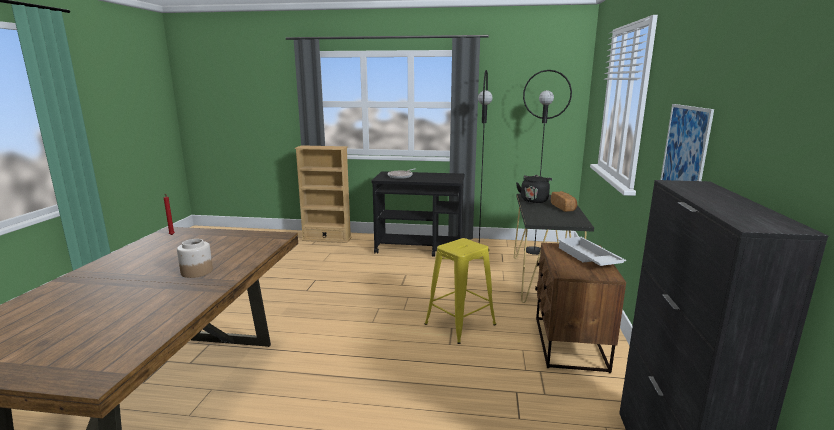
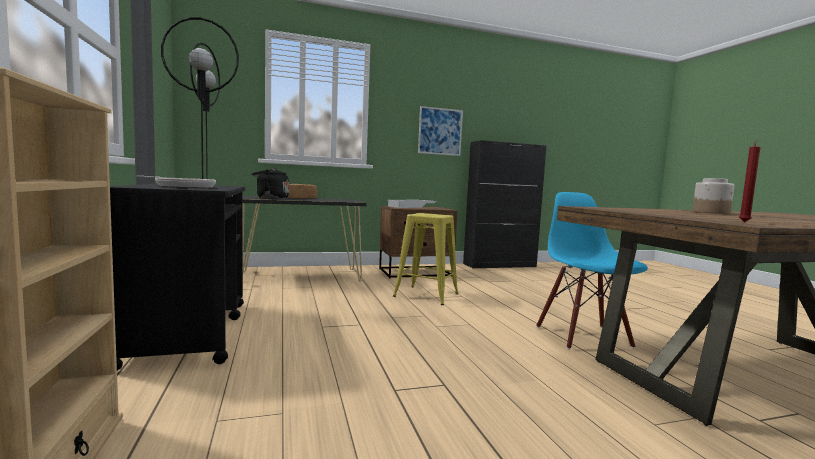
camera: 115 degrees left, 10 degrees down
(303, 365) = (584, 336): none -> blue chair

